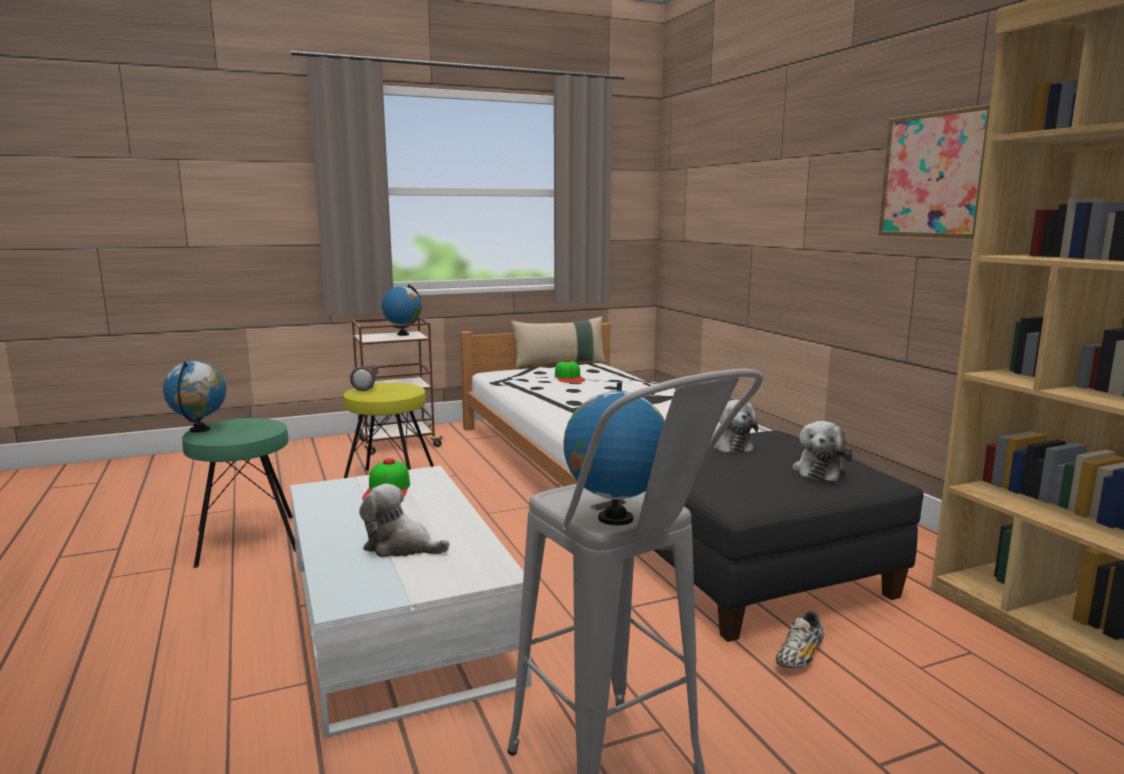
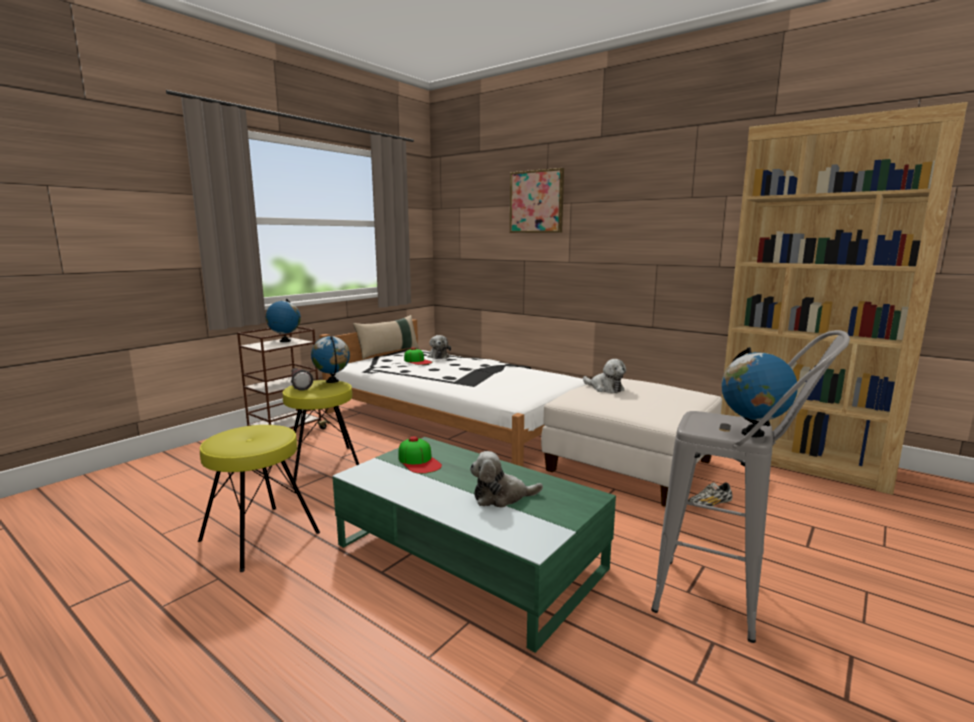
camera: 30 degrees left, 0 degrees up
(200, 430) = (217, 444): globe -> globe (332, 381)
(246, 540) = (259, 537): green stool -> yellow stool
(397, 618) = (469, 556): white coffee table -> green coffee table
(752, 571) = (629, 465): black ottoman -> white ottoman
(799, 656) = (709, 504): shoe -> shoe turned 60 degrees clockwise
(819, 470) = (673, 395): plush toy -> plush toy (438, 357)
(936, 175) = (669, 217): picture -> picture (536, 202)

